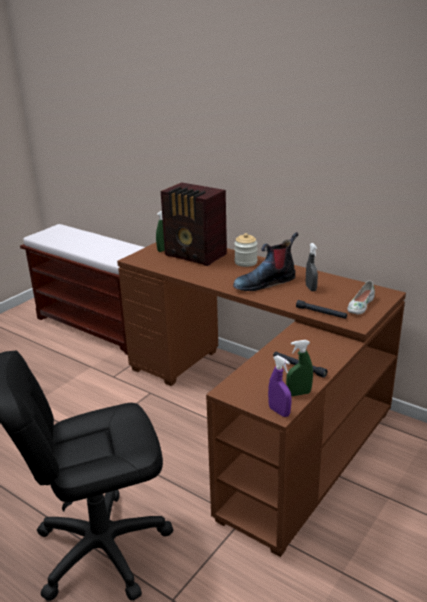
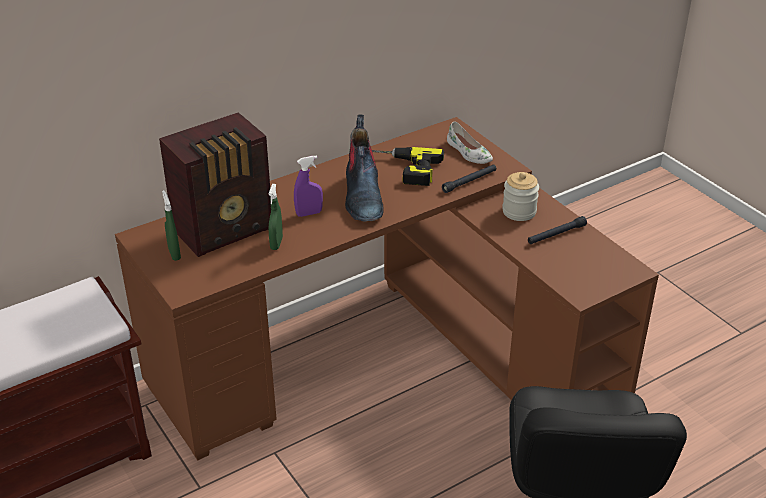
camera: 70 degrees left, 10 degrees up
(245, 262) = (288, 194): jar -> jar (519, 212)
(279, 412) = (632, 270): purple spray bottle -> purple spray bottle (309, 213)
(298, 393) = (605, 249): green spray bottle -> green spray bottle (276, 243)
(311, 288) = (403, 169): grey spray bottle -> power drill

